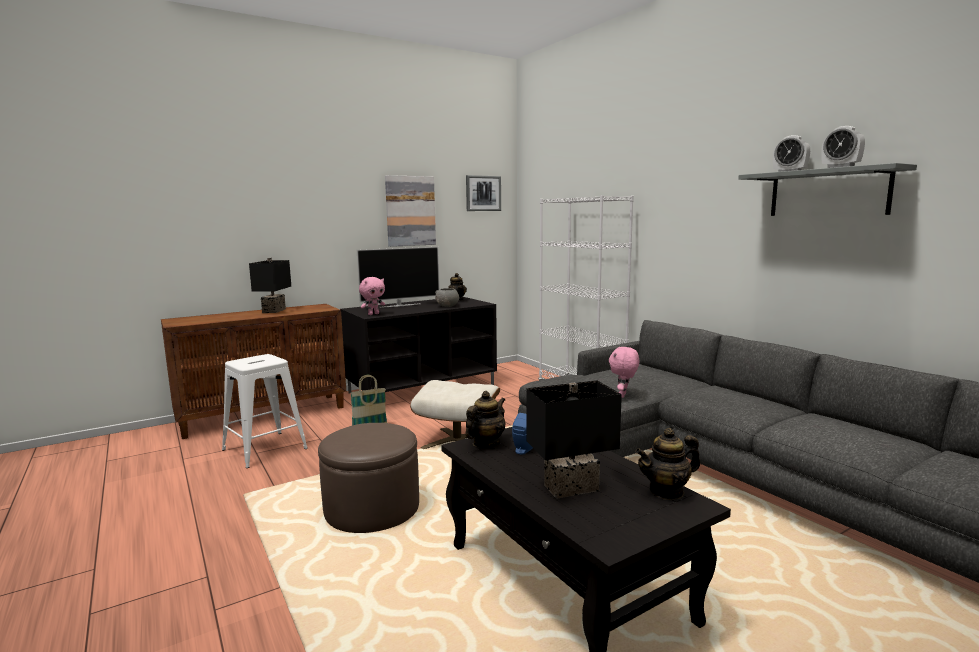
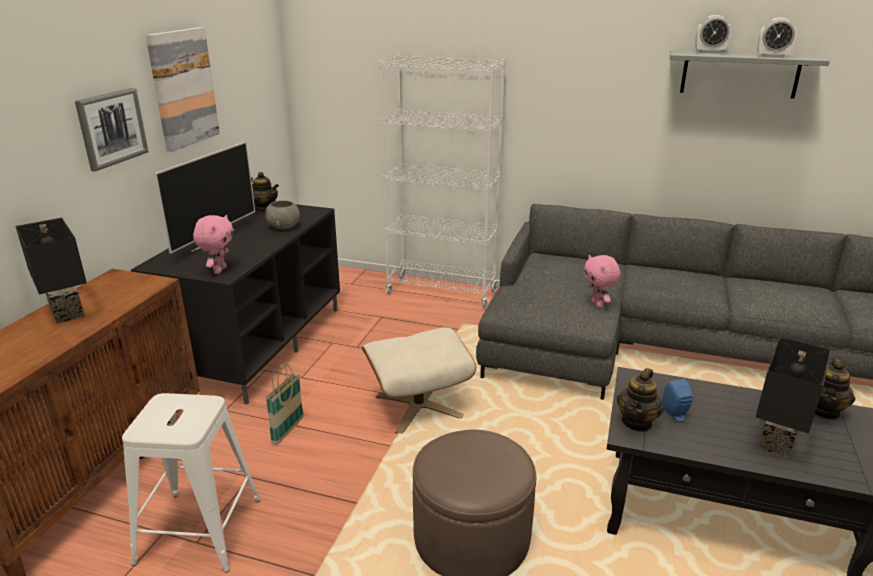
camera: 40 degrees left, 15 degrees up
(483, 193) = (253, 43): picture -> picture (112, 128)
(486, 443) = (637, 422): teapot -> teapot turned 150 degrees counterclockwise

